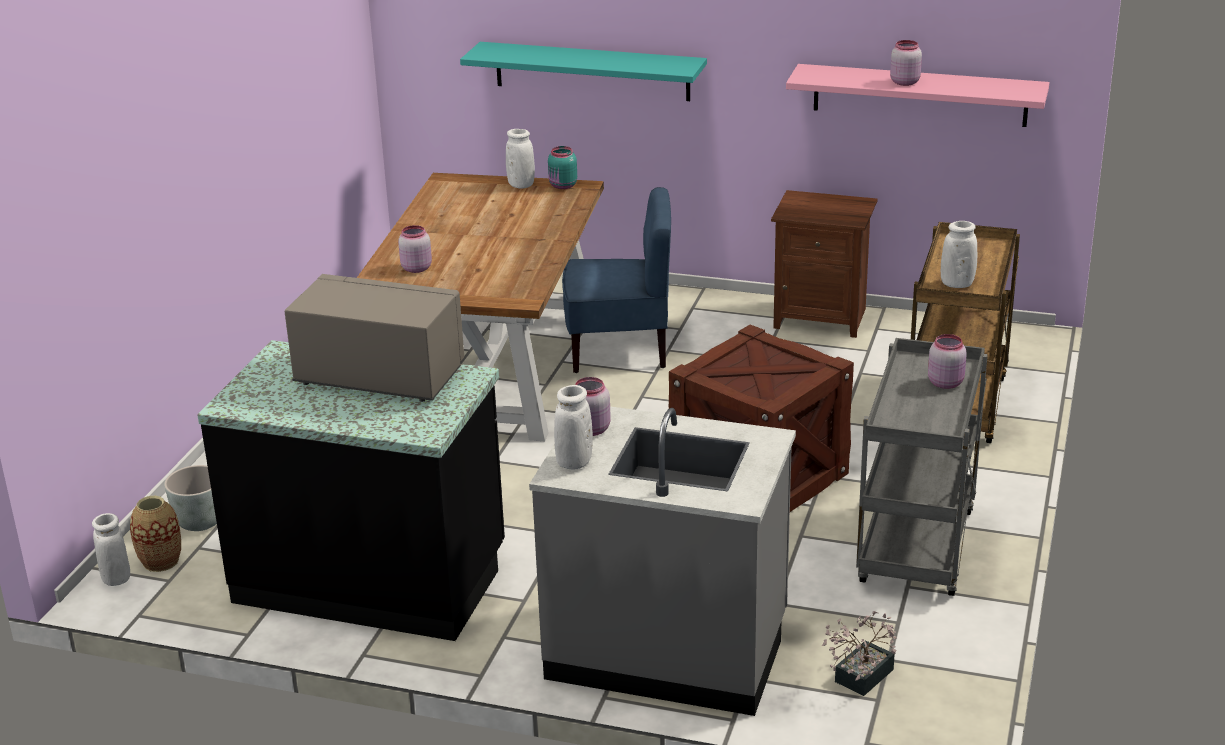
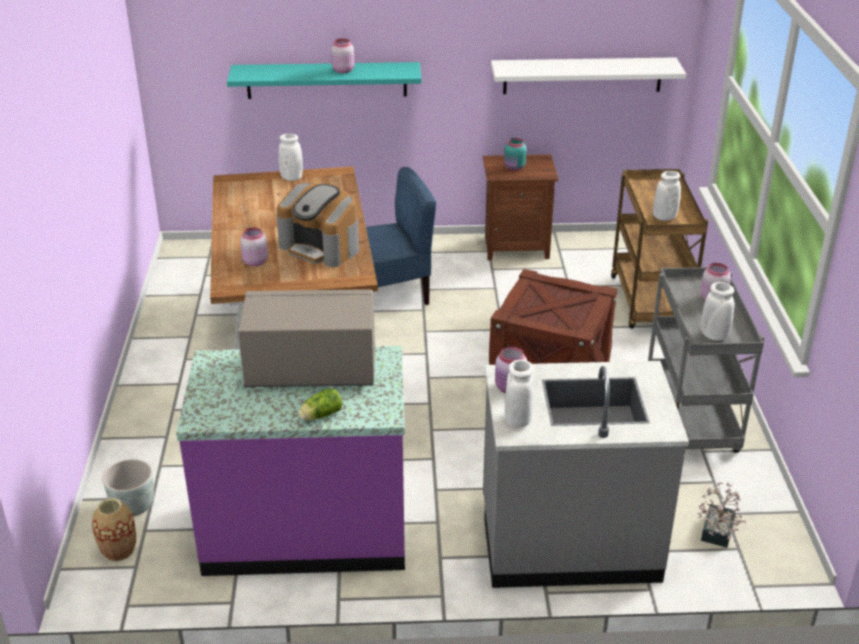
camera: 20 degrees left, 5 degrees up
(116, 579) = (88, 575): white vase -> white vase (714, 335)
(356, 422) = (320, 415): none -> lettuce
(371, 578) = (306, 528): black counter -> purple counter
(502, 263) = (321, 247): none -> coffee machine
(563, 186) = (325, 174): turquoise jar -> turquoise jar (514, 168)
(904, 82) = (578, 67): pink jar -> pink jar (342, 70)
(919, 95) = (582, 75): pink shelf -> white shelf

